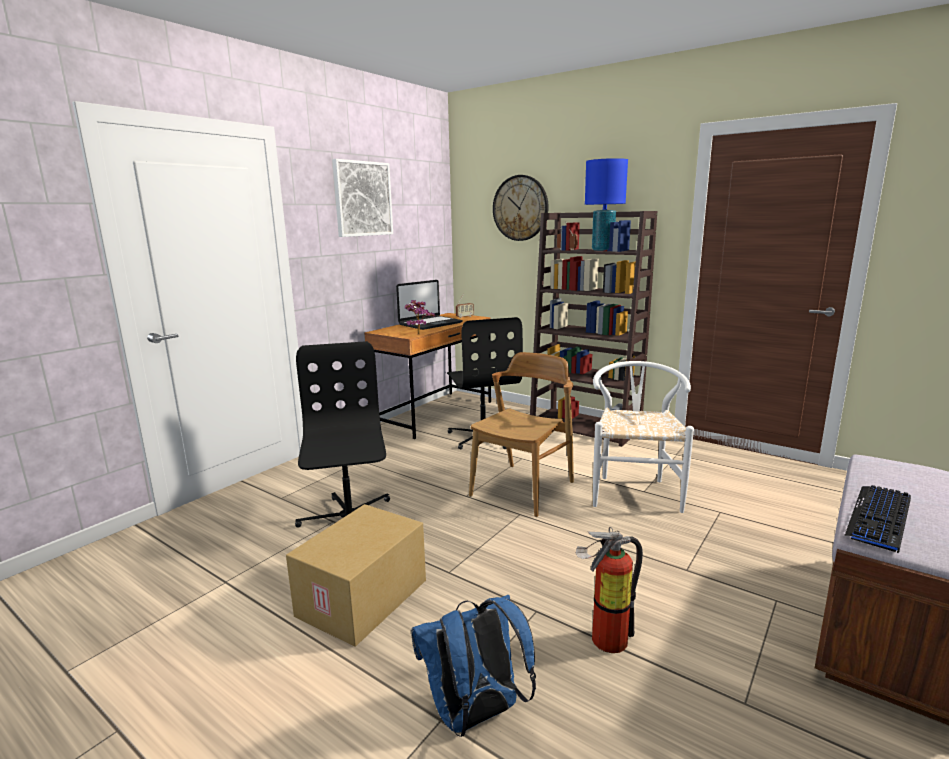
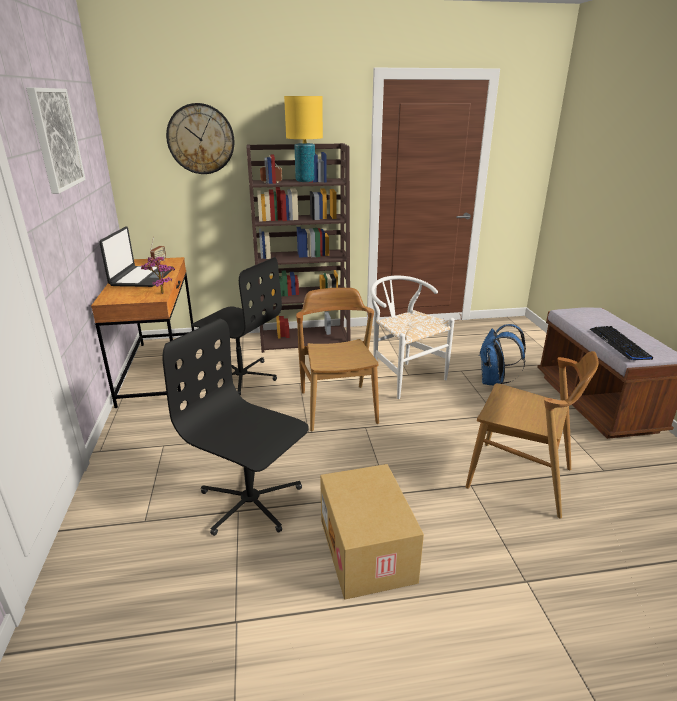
camera: 45 degrees left, 10 degrees up
(475, 715) = (535, 564): blue backpack -> blue backpack (494, 382)
(603, 250) = (305, 181): blue table lamp -> yellow table lamp
(603, 638) = (520, 478): fire extinguisher -> brown chair

